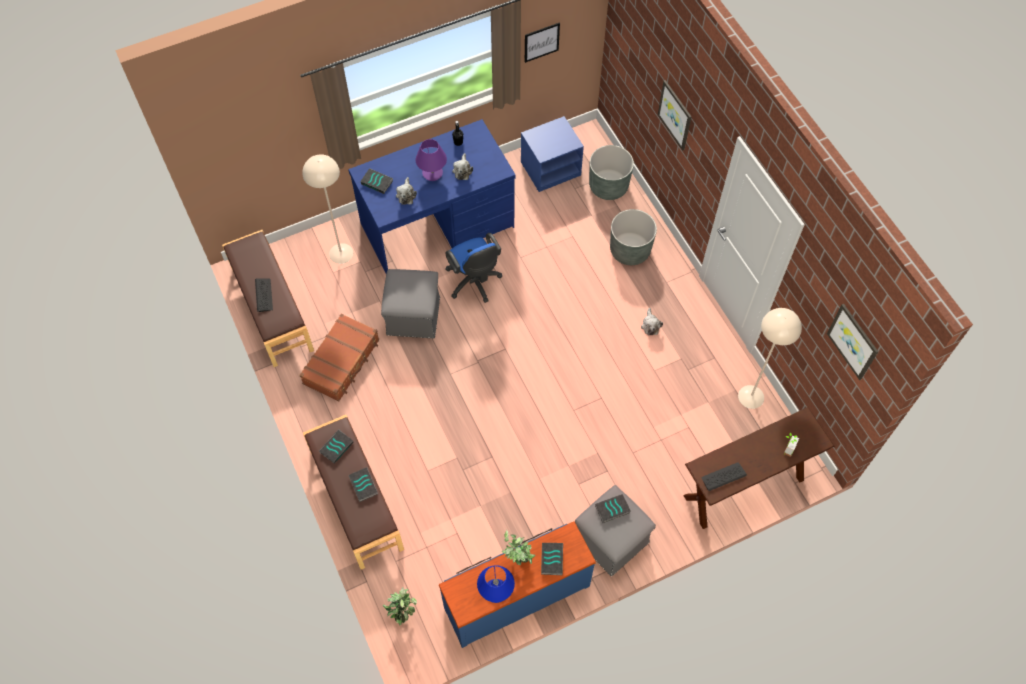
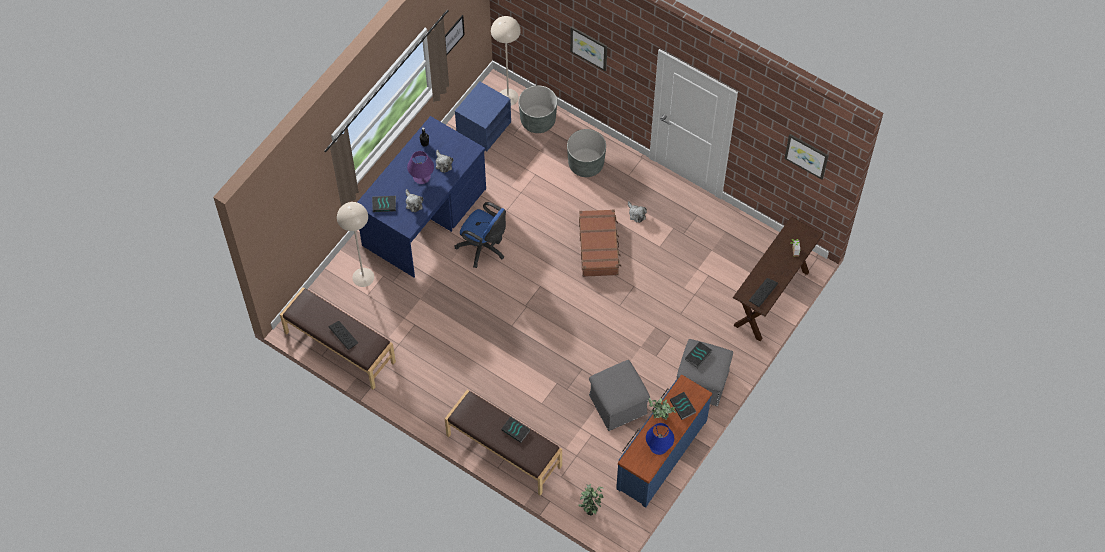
camera: 30 degrees left, 0 degrees up
(336, 447) = (477, 415): book -> none
(342, 362) = (423, 359): brown suitcase -> brown suitcase (599, 247)
(413, 315) = (453, 296): grey ottoman -> grey ottoman (617, 404)
(751, 397) = (739, 231): beige floor lamp -> beige floor lamp (508, 97)

